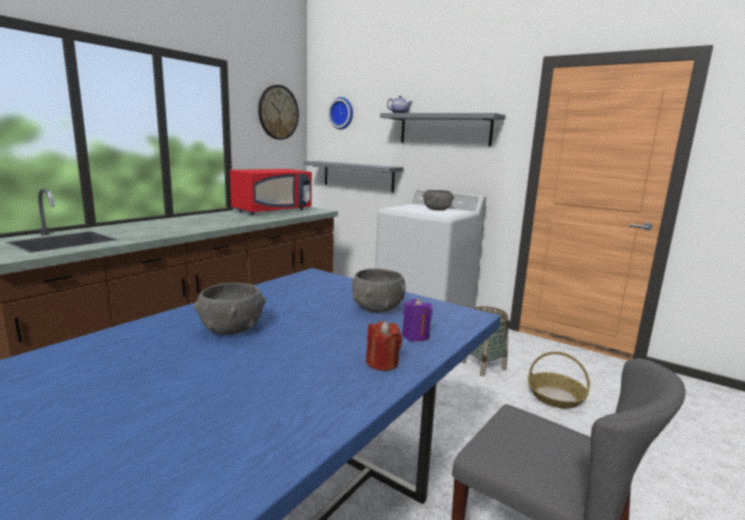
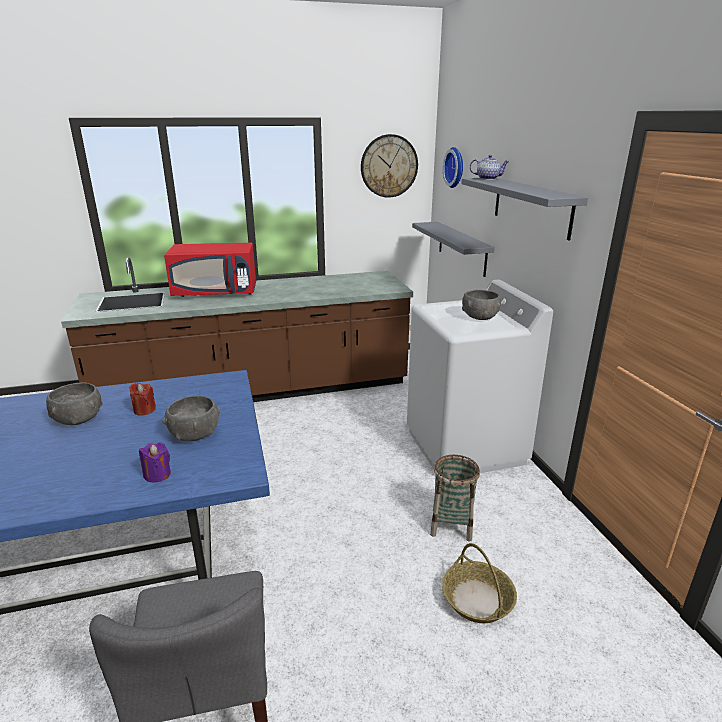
camera: 40 degrees right, 10 degrees up
(272, 211) = (346, 282): red microwave -> red microwave (216, 292)
(382, 363) = (88, 489): red candle -> red candle (144, 410)

